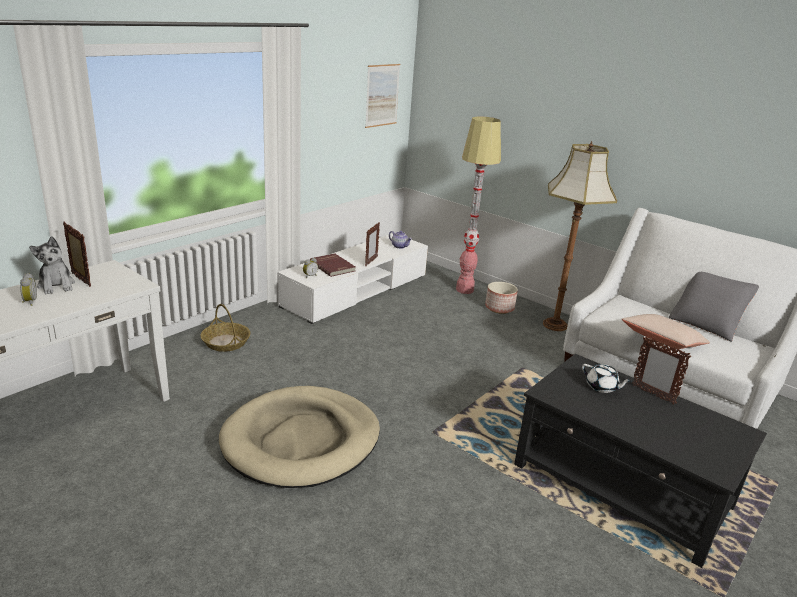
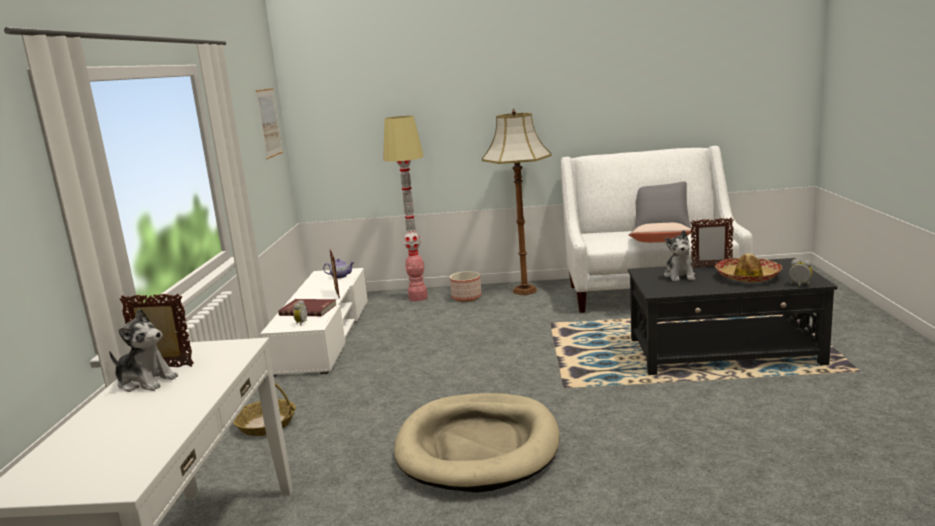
camera: 35 degrees left, 10 degrees down
(29, 302) = (150, 402): alarm clock -> alarm clock (799, 285)
(602, 387) = (679, 276): white teapot -> plush toy
(663, 425) = (748, 277): none -> hat

